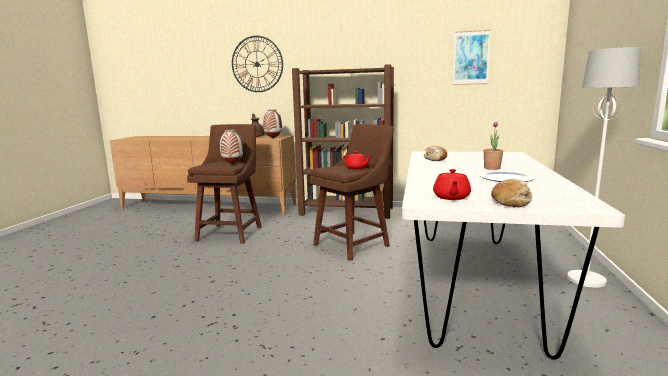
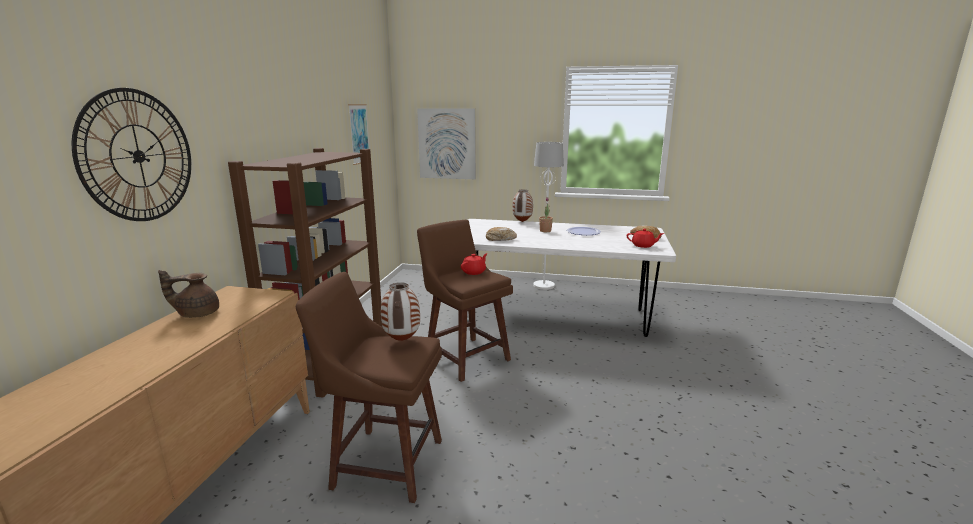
camera: 90 degrees left, 5 degrees up
(273, 138) = (264, 297): vase -> vase (522, 222)
(583, 66) = (447, 144): none -> picture

